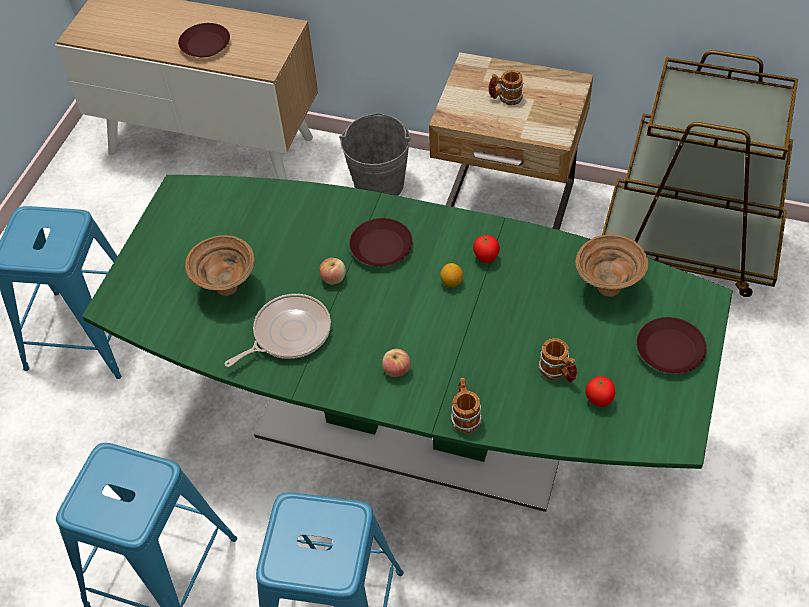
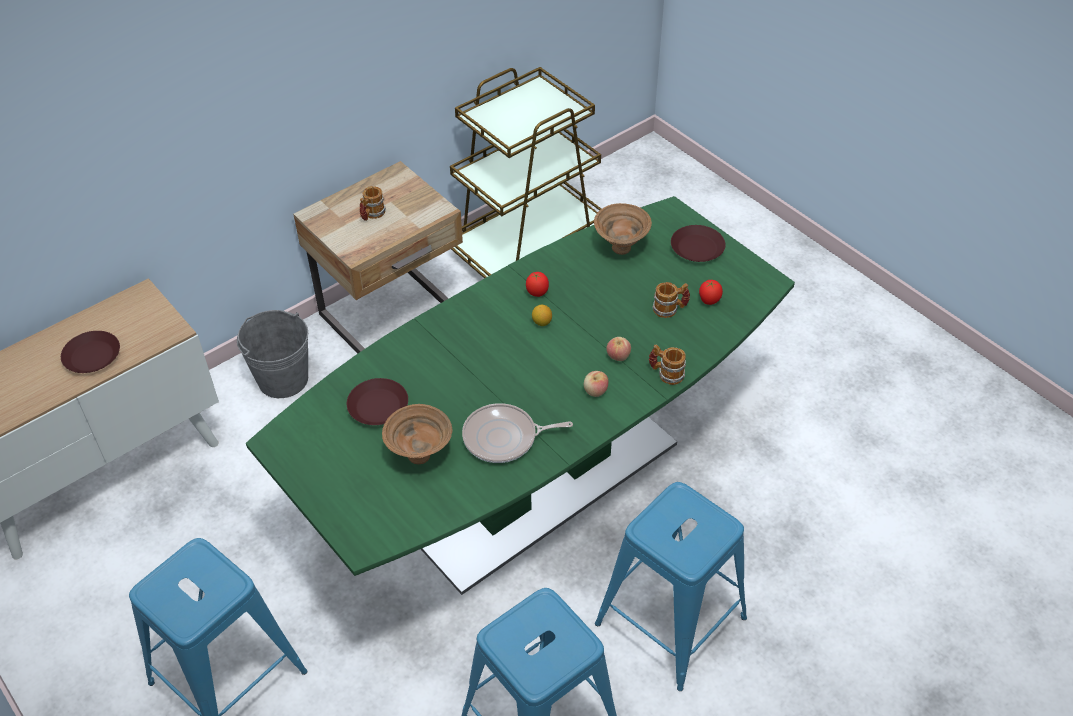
camera: 60 degrees left, 5 degrees down
(288, 333) = (504, 438): frying pan -> frying pan turned 90 degrees counterclockwise
(333, 278) = (474, 386): apple -> apple (618, 356)
(382, 247) = (470, 344): brown plate -> brown plate (379, 406)

